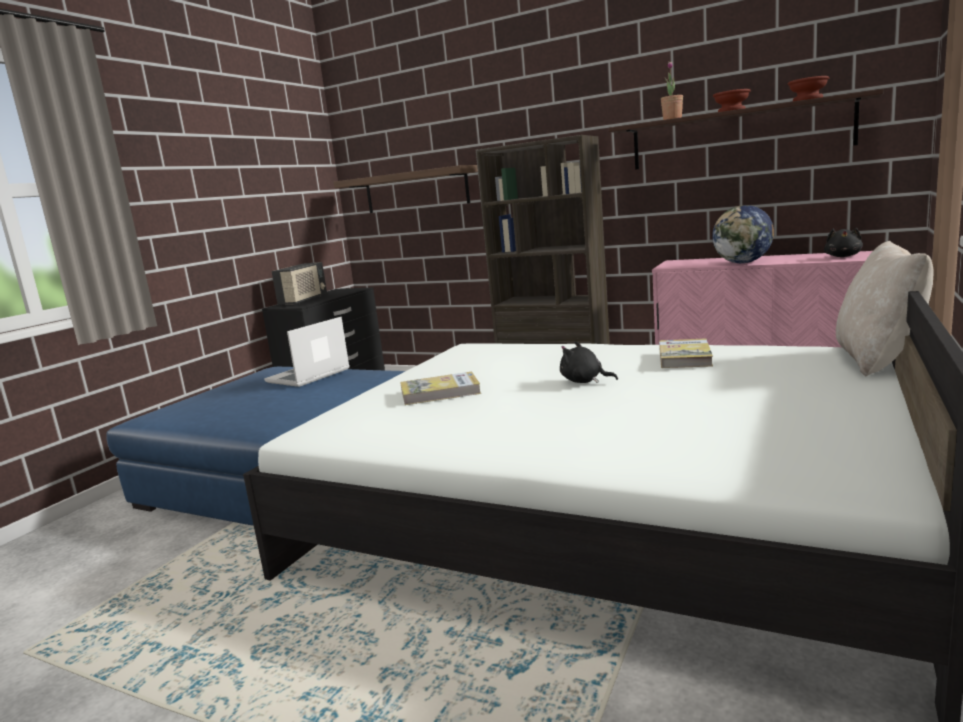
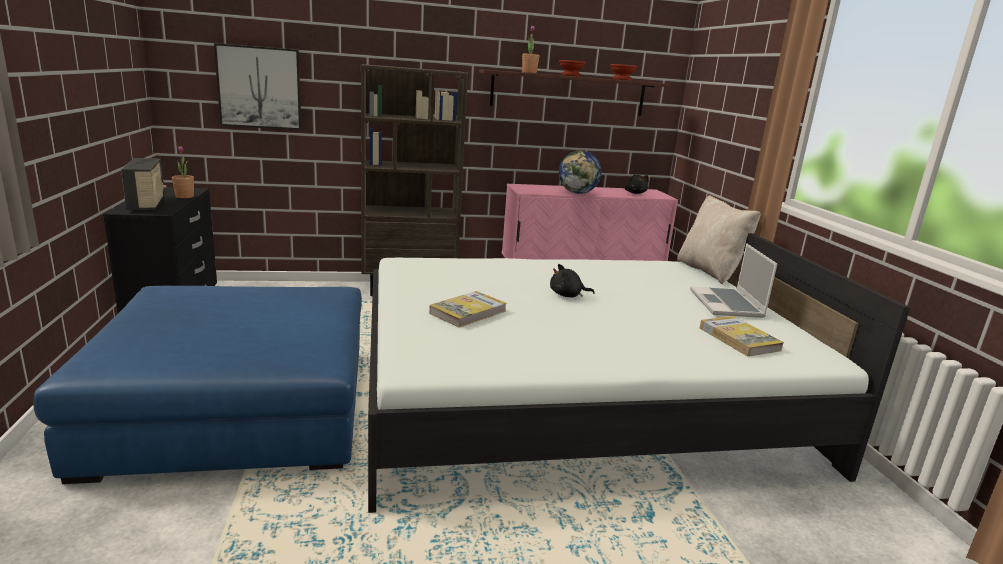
camera: 40 degrees left, 5 degrees up
(308, 376) = (247, 298): laptop -> laptop (727, 304)
(340, 294) = (184, 196): none -> potted plant
(416, 190) = (259, 87): shelf -> picture
(684, 357) = (604, 271): book -> book (739, 339)

